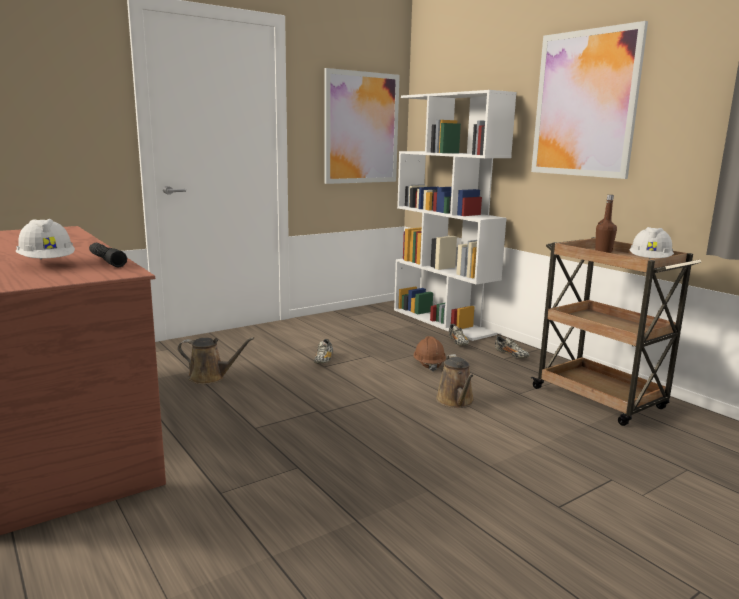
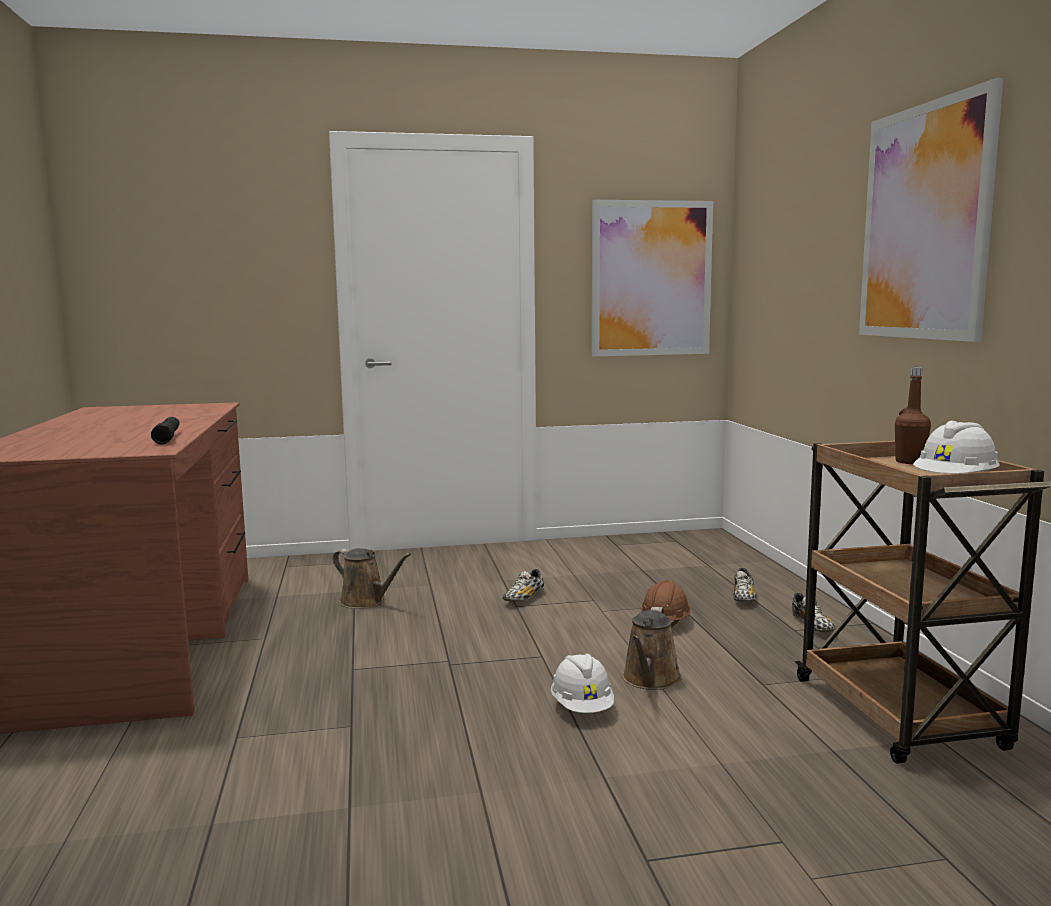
camera: 25 degrees right, 5 degrees down
(48, 264) = (107, 438): white hard hat -> white hard hat (582, 707)
(443, 321) = (753, 565): white bookcase -> none

